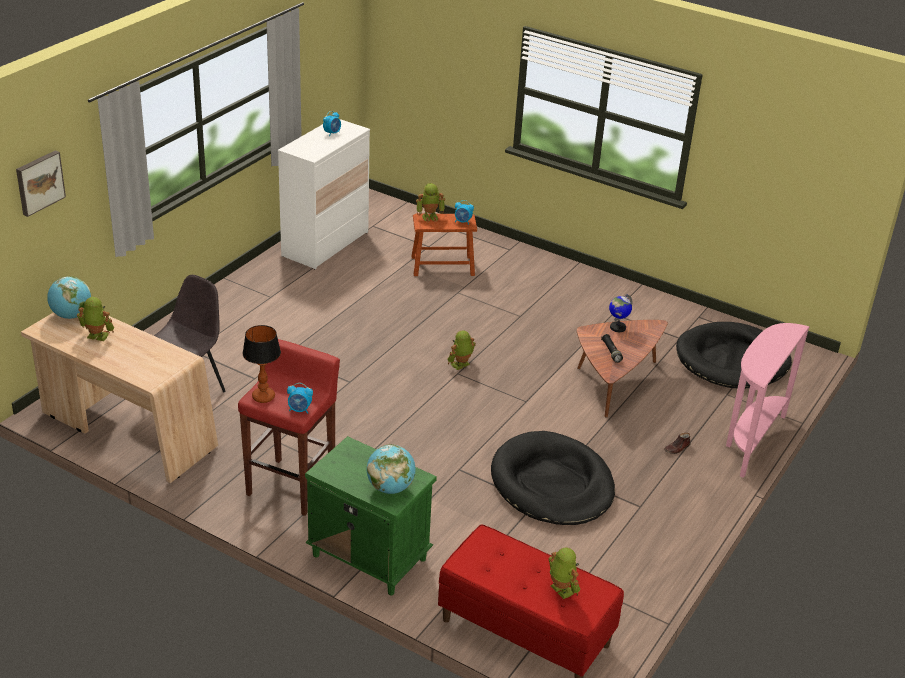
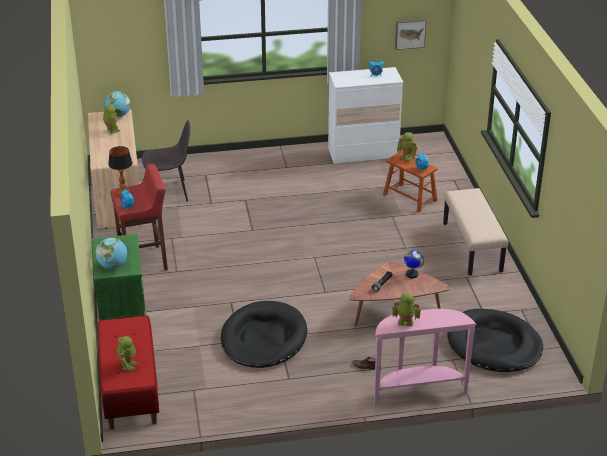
camera: 50 degrees right, 0 degrees up
(39, 182) = (120, 31): picture -> picture (410, 33)
(461, 365) = (323, 254): toy robot -> toy robot (405, 323)
(572, 283) = (472, 247): none -> beige bench

